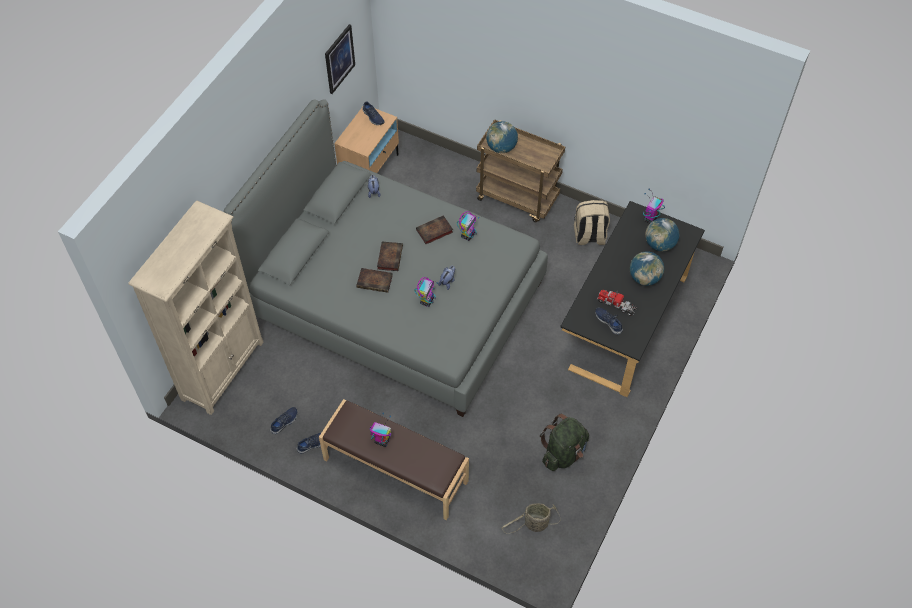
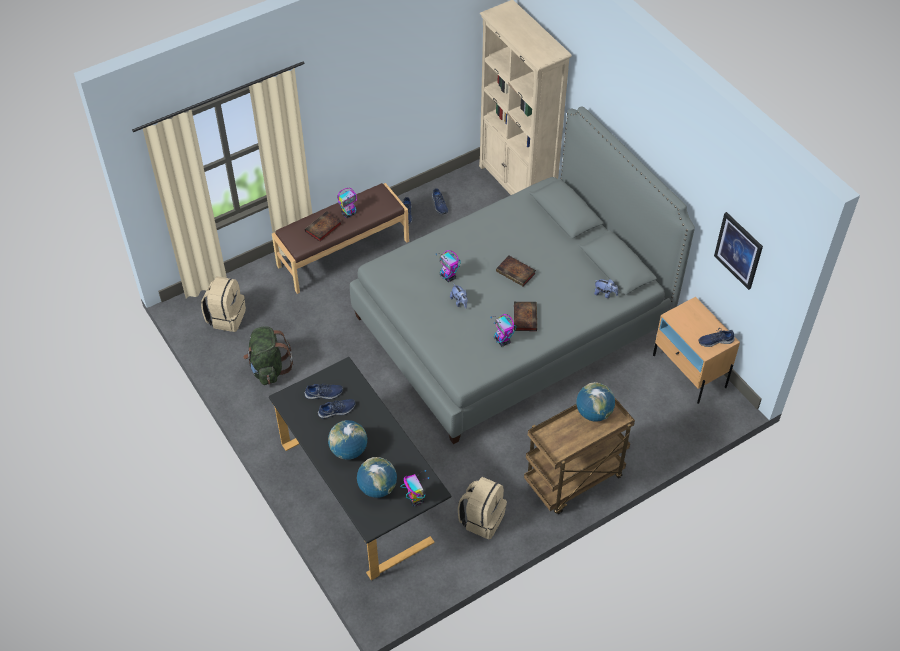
camera: 120 degrees right, 5 degrees down
(375, 281) = (495, 252): book -> book (323, 228)
(534, 524) = (226, 317): basket -> beige backpack
(616, 304) = (337, 411): toy truck -> blue shoe

